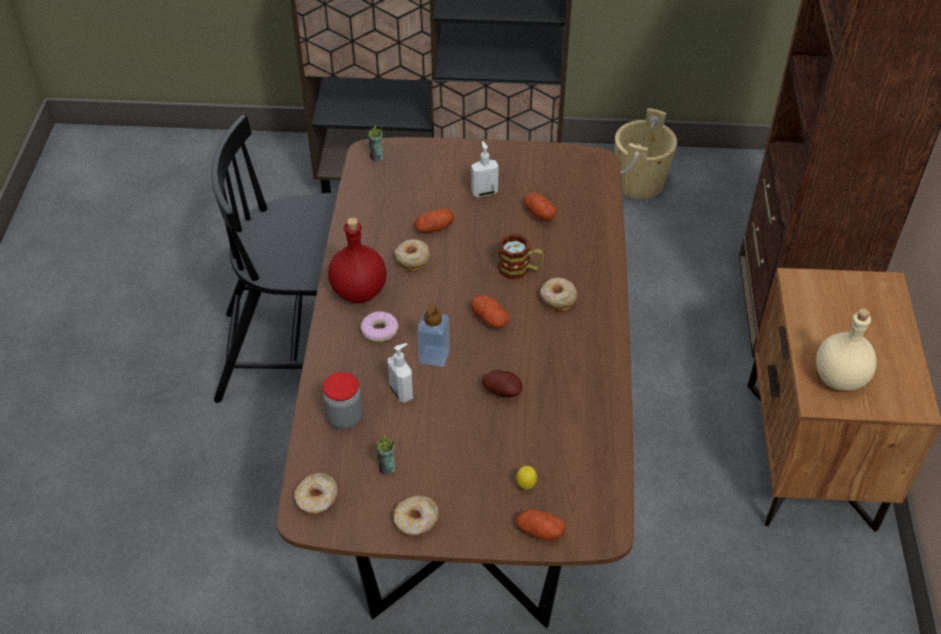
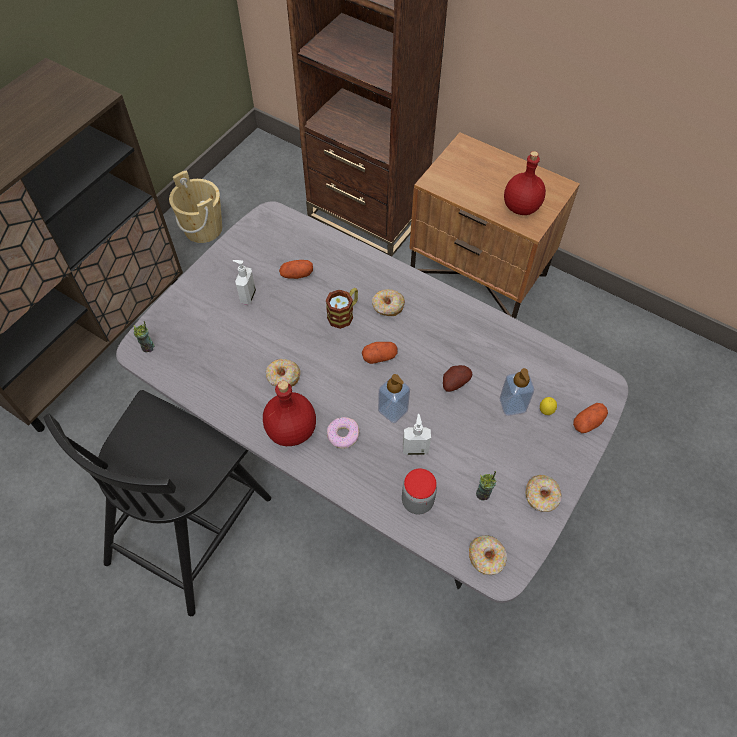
camera: 60 degrees left, 10 degrees up
(434, 228) = (260, 346): potato -> none
(471, 463) = (369, 459): brown dining table -> grey dining table
(513, 452) = (512, 405): none -> soap dispenser
(839, 377) = (520, 207): beige bottle -> red bottle

